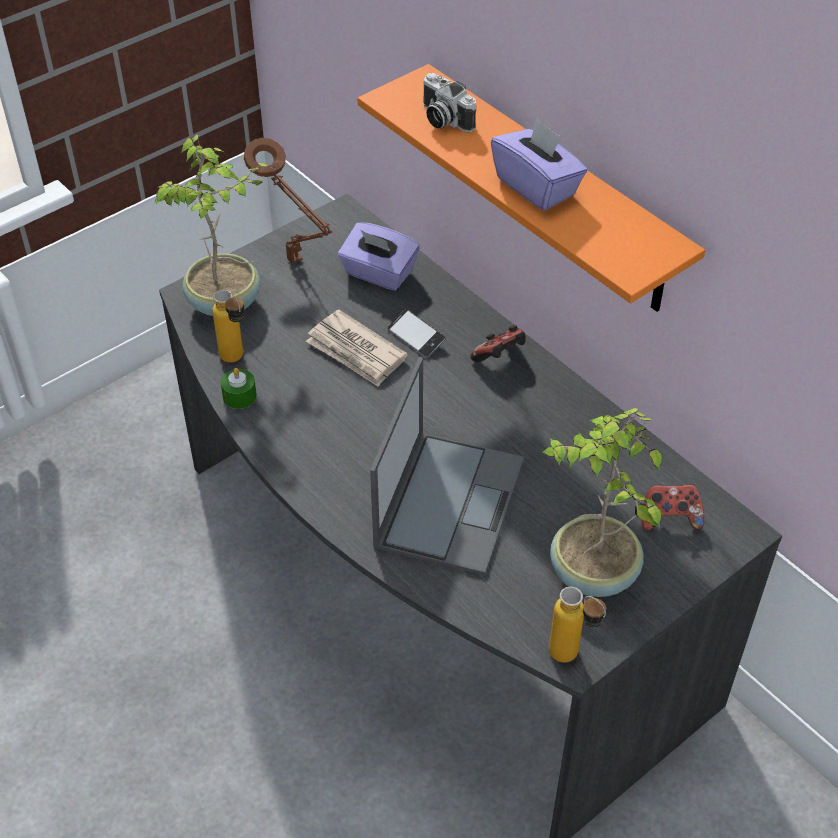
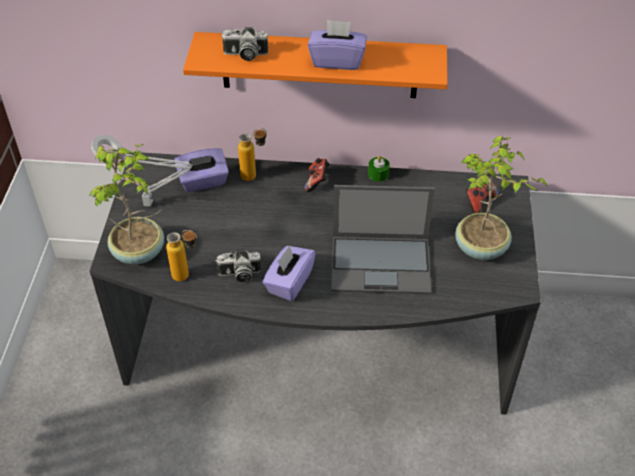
camera: 45 degrees left, 0 degrees up
(239, 396) = (213, 292): green candle -> green candle (378, 174)
(287, 396) = (239, 274): none -> camera
(297, 263) = (151, 204): brown table lamp -> grey table lamp
(325, 443) = (289, 282): none -> purple tissue box
(356, 352) = (244, 227): newspaper -> none
(416, 337) = (265, 200): phone -> none
(450, 500) = (382, 264): laptop -> laptop turned 120 degrees clockwise
(573, 658) = (519, 290): bottle -> bottle (255, 176)

